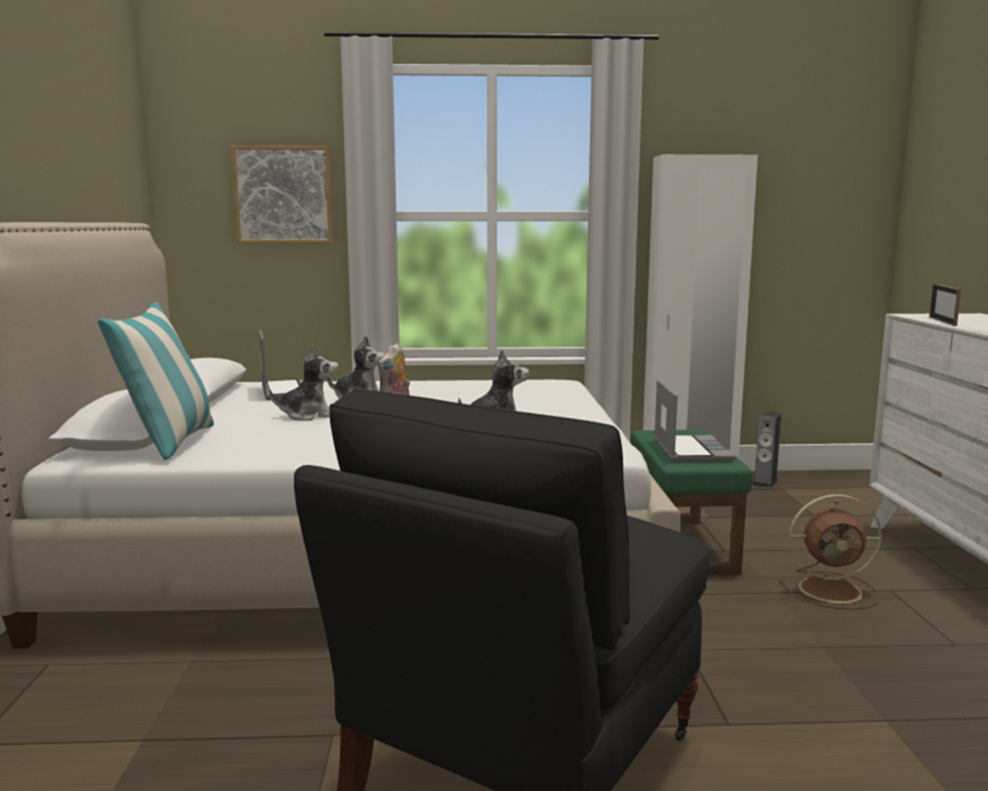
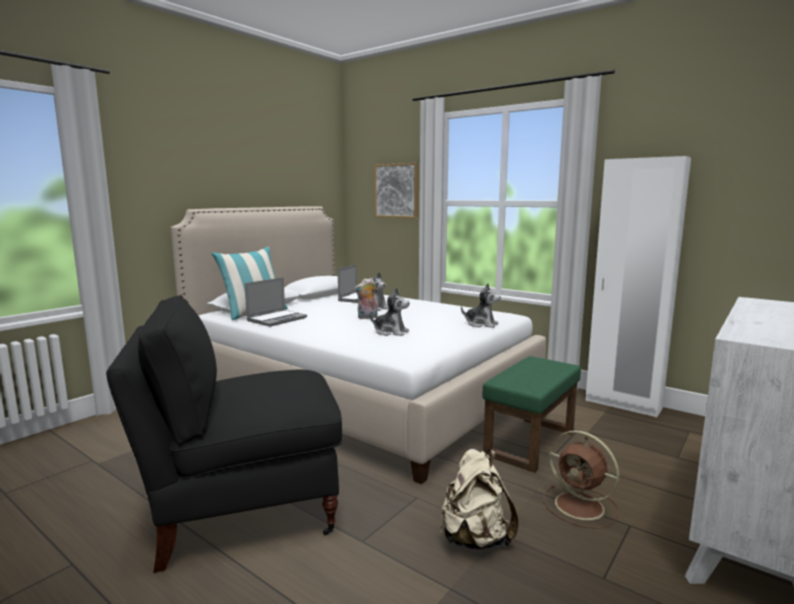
camera: 40 degrees right, 0 degrees up
(308, 415) = (333, 311): plush toy -> plush toy (481, 324)
(690, 450) = (529, 376): laptop -> laptop (277, 319)
(765, 482) = (683, 423): speaker -> none
(815, 663) = (475, 539): none -> beige backpack
(942, 321) = (752, 309): picture frame -> none

